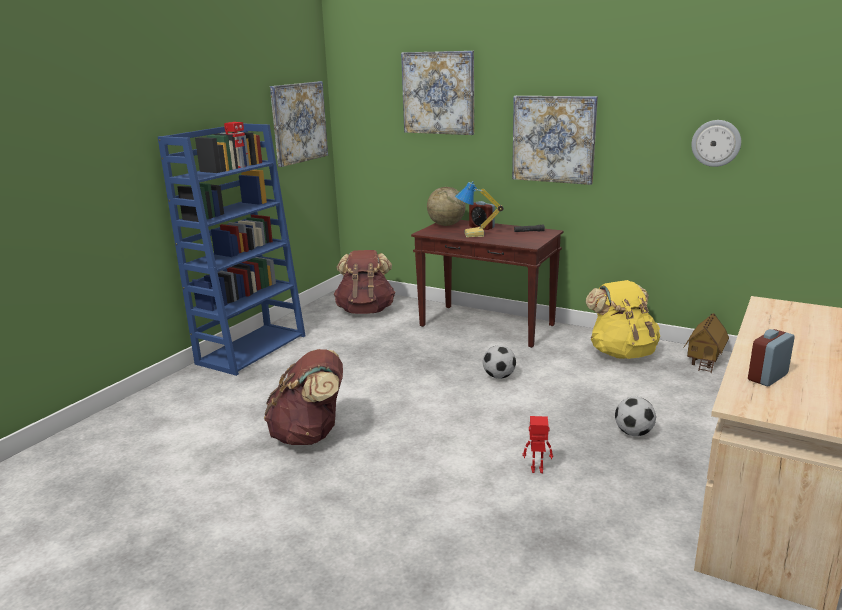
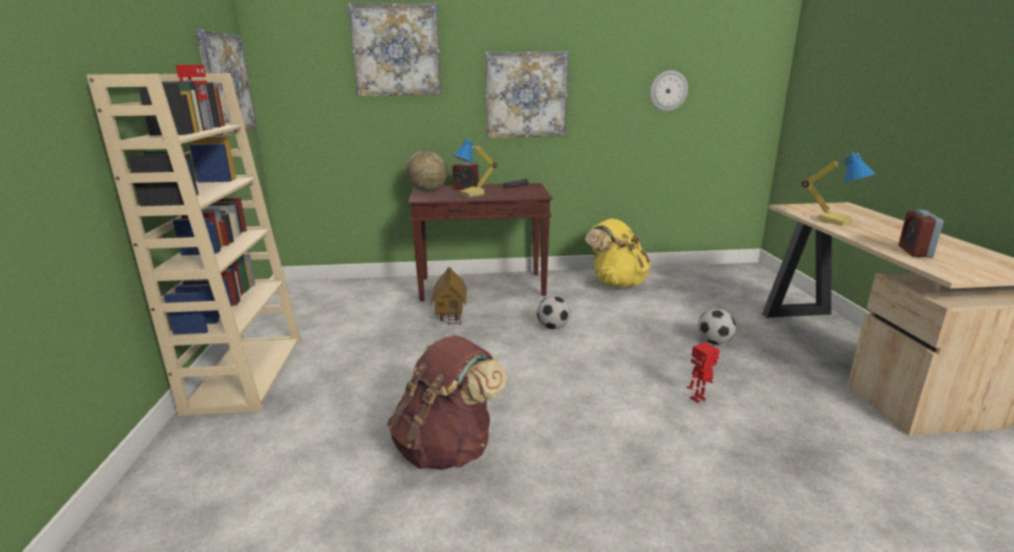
camera: 35 degrees left, 0 degrees up
(252, 349) = (246, 373): blue bookcase -> beige bookcase
(366, 311) = (342, 300): brown backpack -> none
(704, 360) = (675, 275): toy house -> toy house (450, 314)
(774, 328) = (834, 221): none -> table lamp

